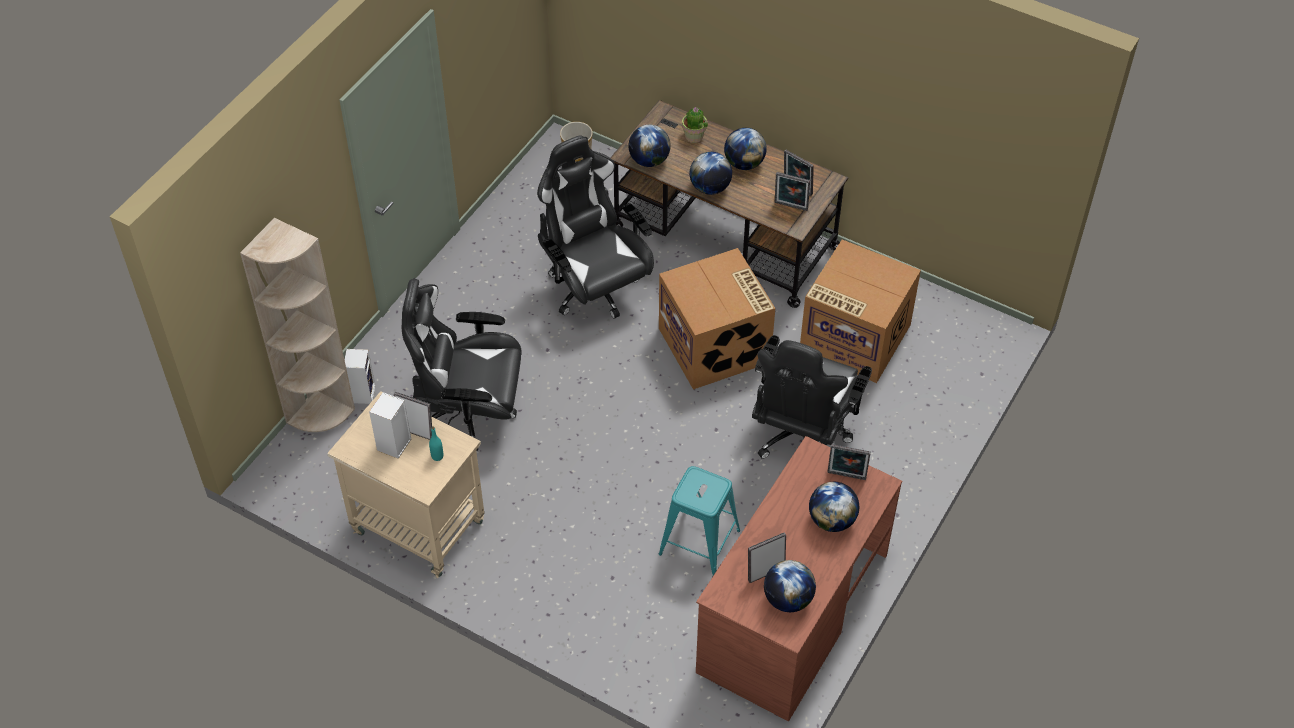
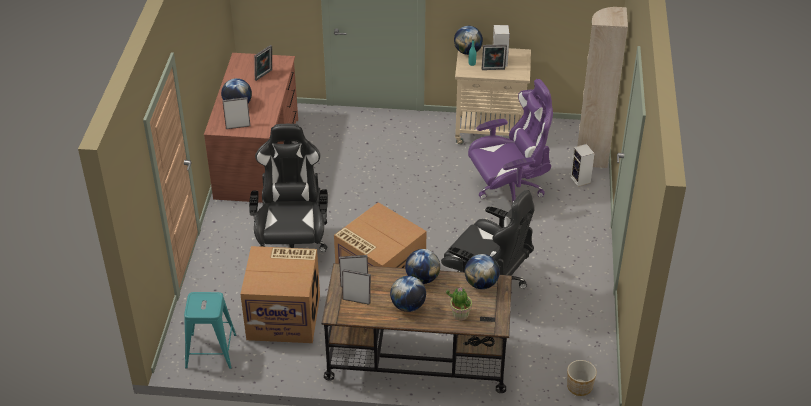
camera: 155 degrees right, 10 degrees down
(472, 413) = (506, 191): black office chair -> purple office chair
(699, 543) = (327, 172): turquoise stool -> turquoise stool (210, 351)
(788, 599) = (247, 69): globe -> globe (467, 52)

